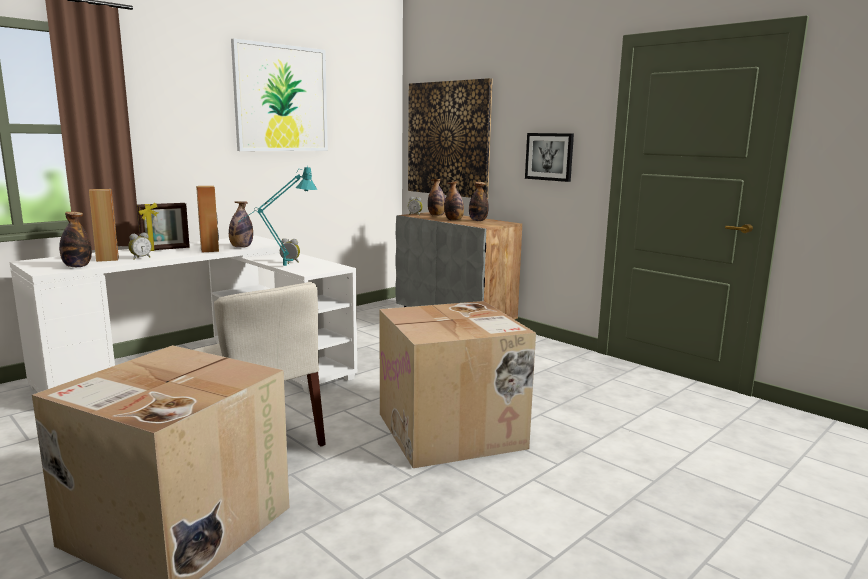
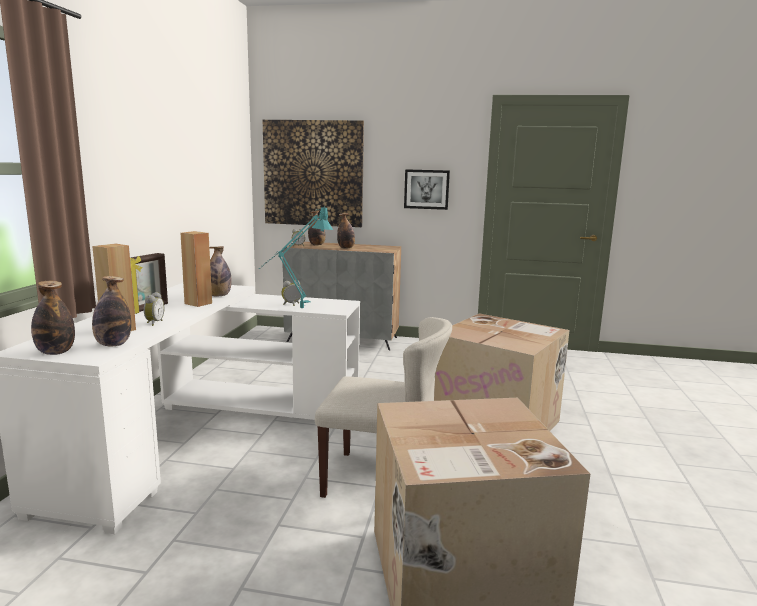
camera: 35 degrees left, 0 degrees up
(281, 98) = (181, 132): picture -> none
(478, 220) = (364, 246): bottle -> bottle (56, 352)

